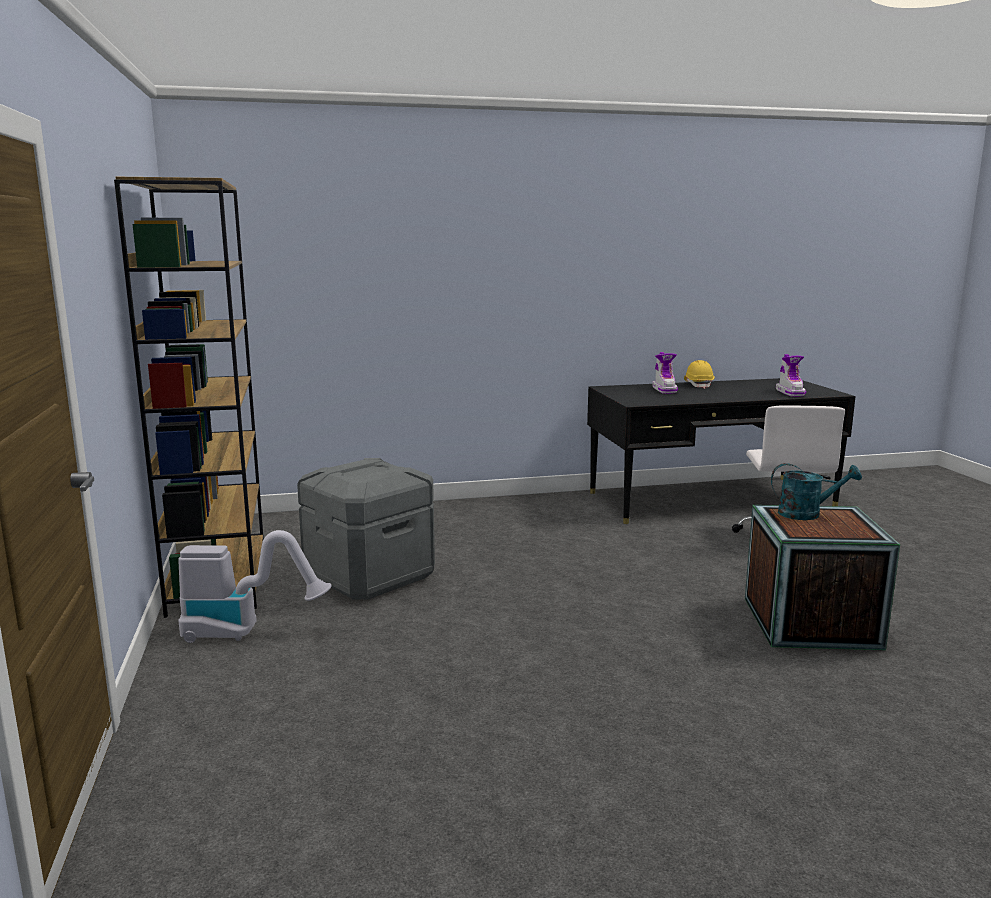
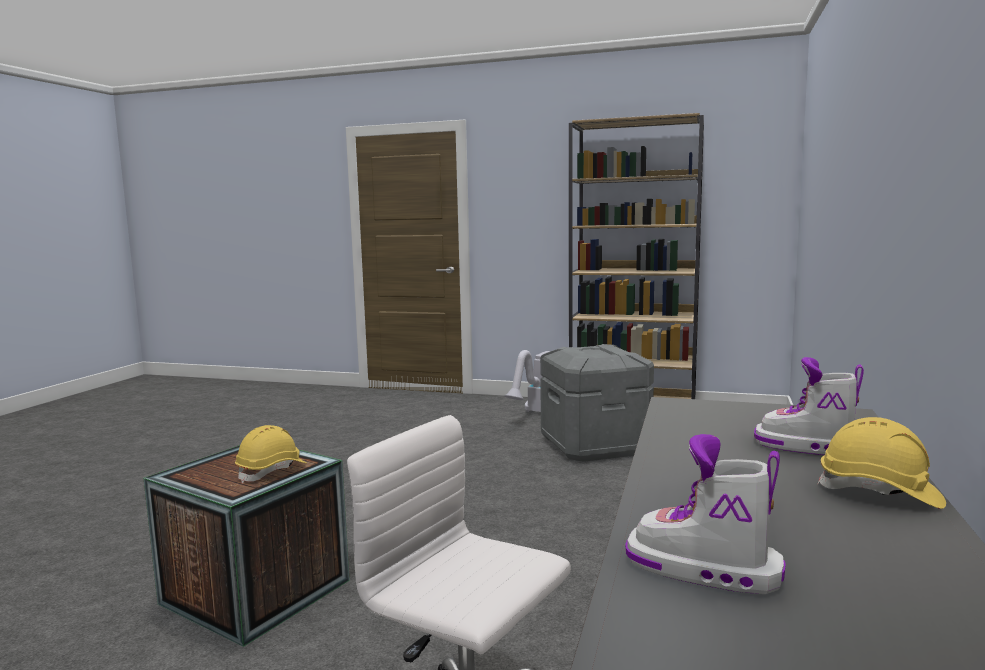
camera: 120 degrees right, 5 degrees down
(807, 514) = (272, 471): turquoise watering can -> yellow hard hat

